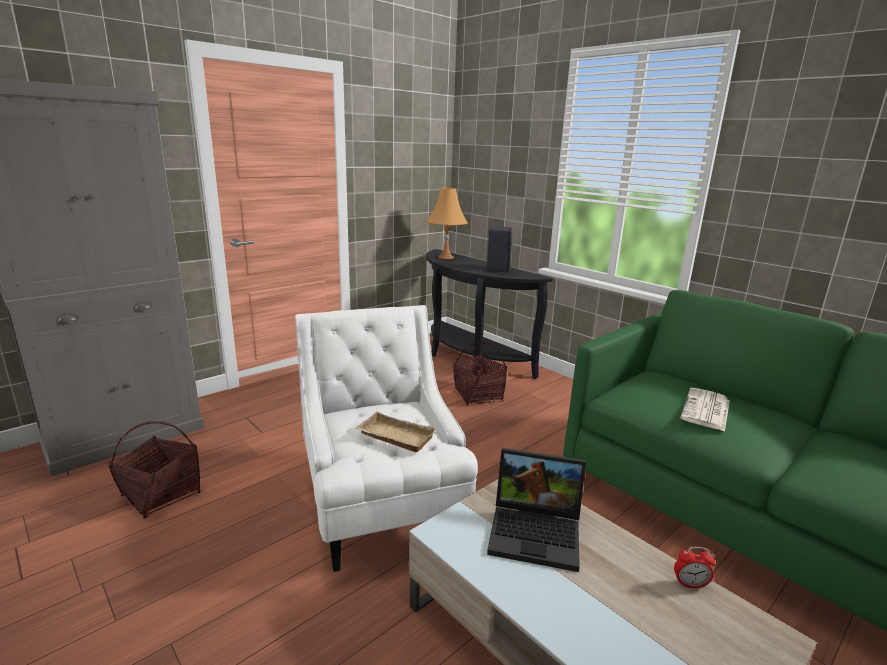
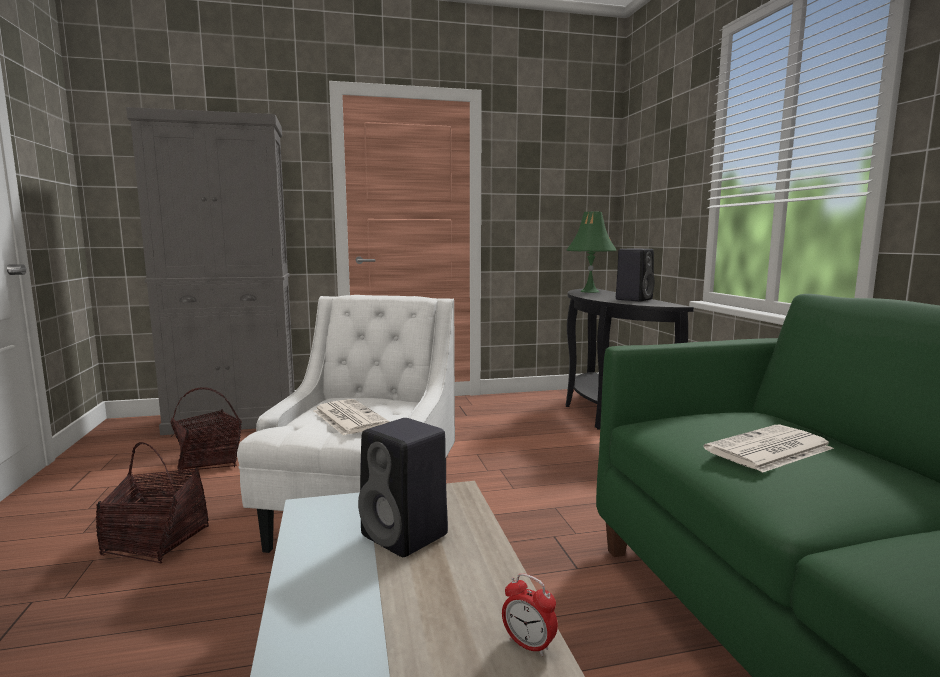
camera: 30 degrees right, 10 degrees down
(394, 437) = (348, 418): beige tray -> newspaper
(446, 257) = (590, 291): orange table lamp -> green table lamp
(478, 395) = (580, 446): basket -> basket (157, 541)
(537, 532) = (407, 536): laptop -> black speaker

